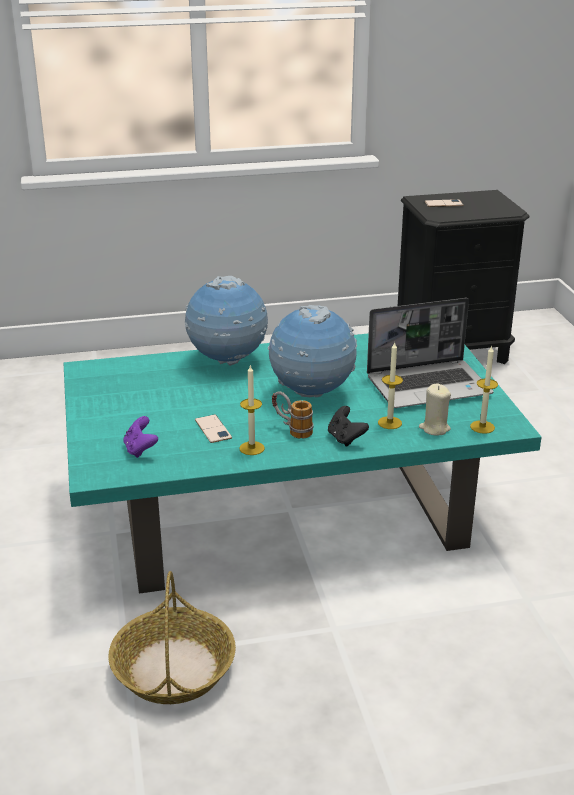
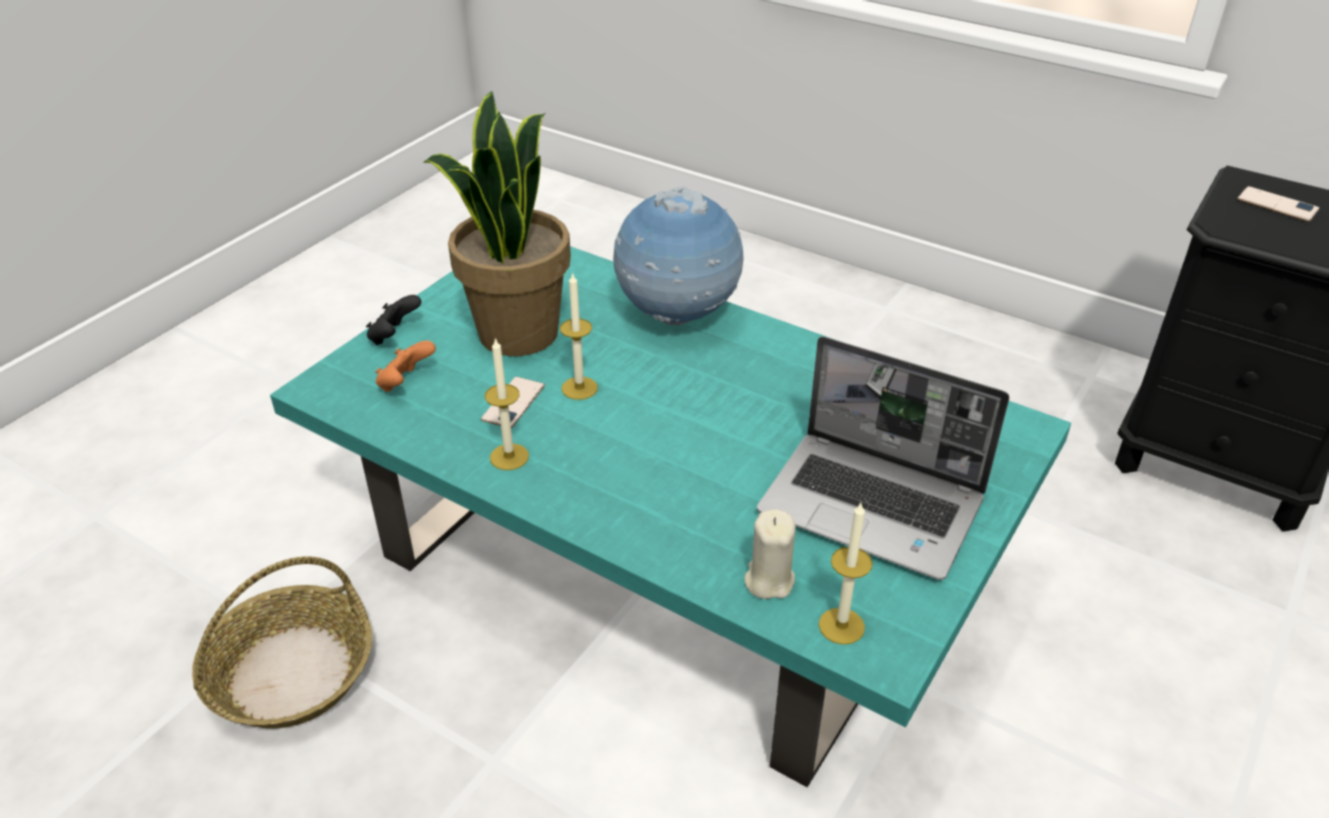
camera: 45 degrees right, 10 degrees up
(140, 449) = (405, 383): purple game controller -> orange game controller
(158, 403) = (517, 332): none -> potted plant
(291, 430) = (592, 460): mug -> none
(312, 394) = (698, 422): globe -> none
(345, 438) = (631, 516): black game controller -> black game controller (394, 336)
(389, 423) = (724, 530): candle -> candle (579, 388)

